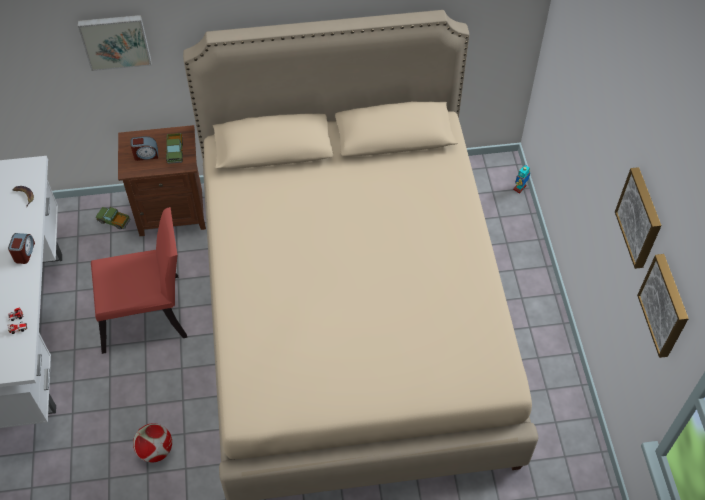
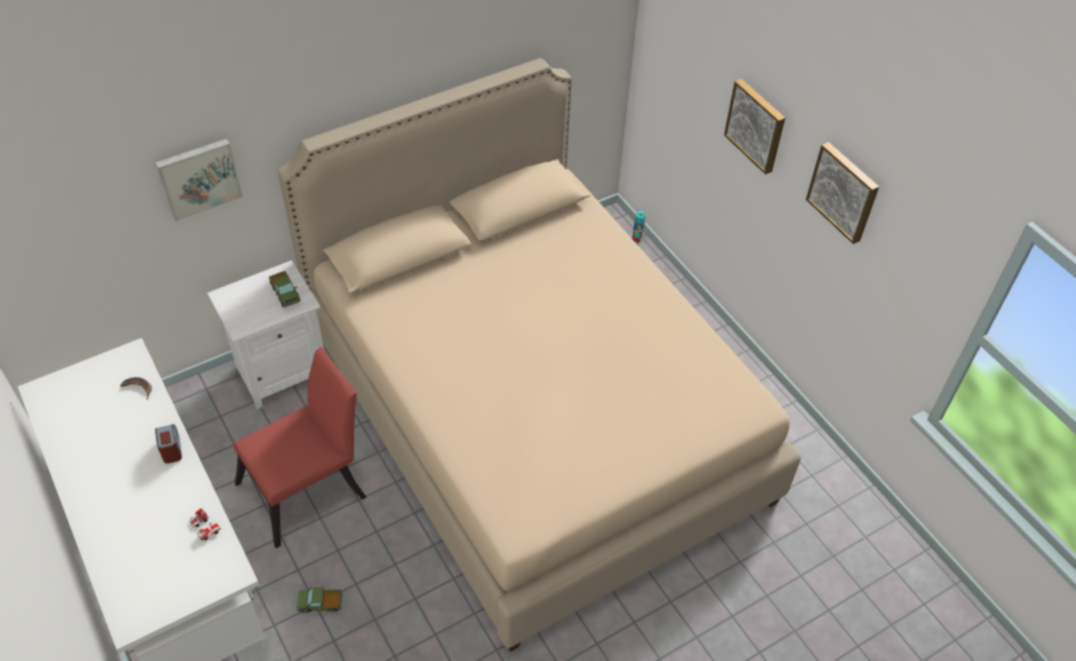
camera: 25 degrees left, 5 degrees down
(114, 221) = (218, 402): toy truck -> toy truck (320, 603)
(146, 155) = (253, 306): alarm clock -> none
(155, 450) = (392, 628): football -> none
(172, 211) = (281, 371): brown nightstand -> white nightstand
(666, 305) = (906, 264): picture -> picture (756, 125)

